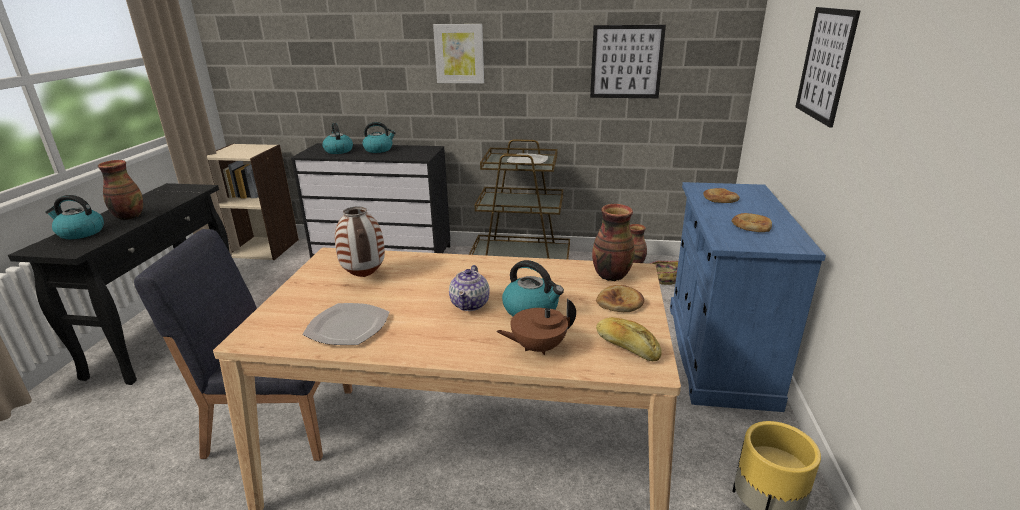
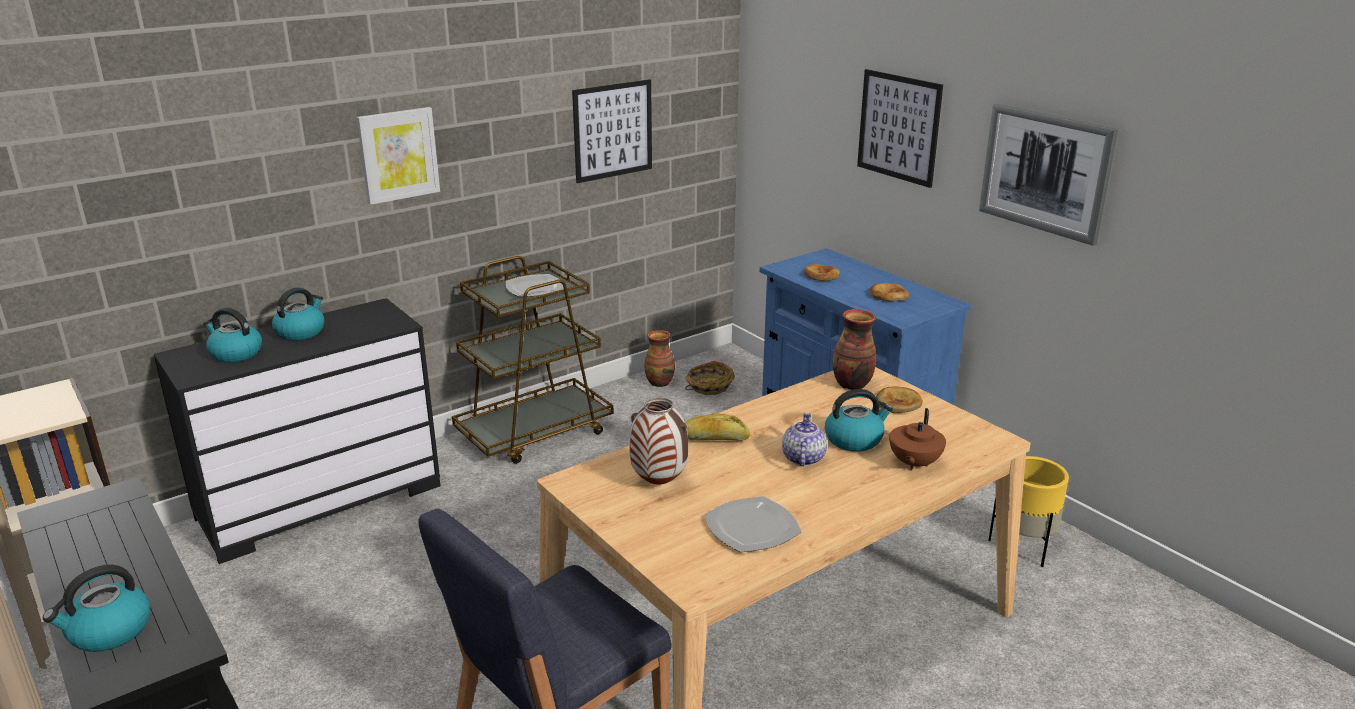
camera: 45 degrees left, 0 degrees up
(128, 216) = (121, 577): vase -> none
(470, 304) = (802, 458): teapot -> teapot turned 135 degrees counterclockwise
(626, 347) = (961, 433): bread -> bread (714, 439)
(914, 105) = (1045, 172): none -> picture

